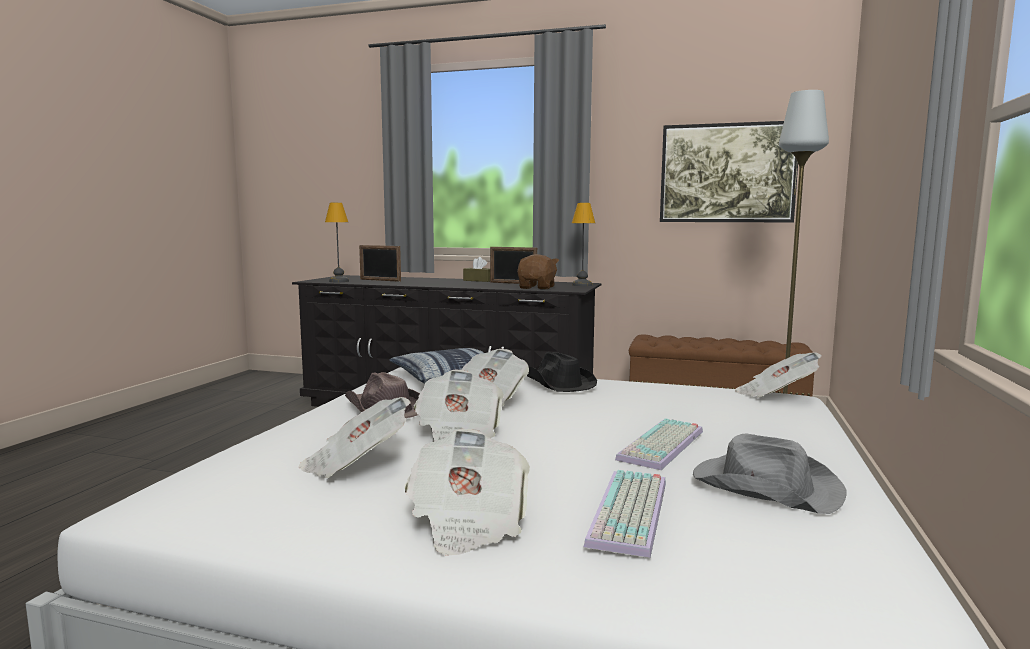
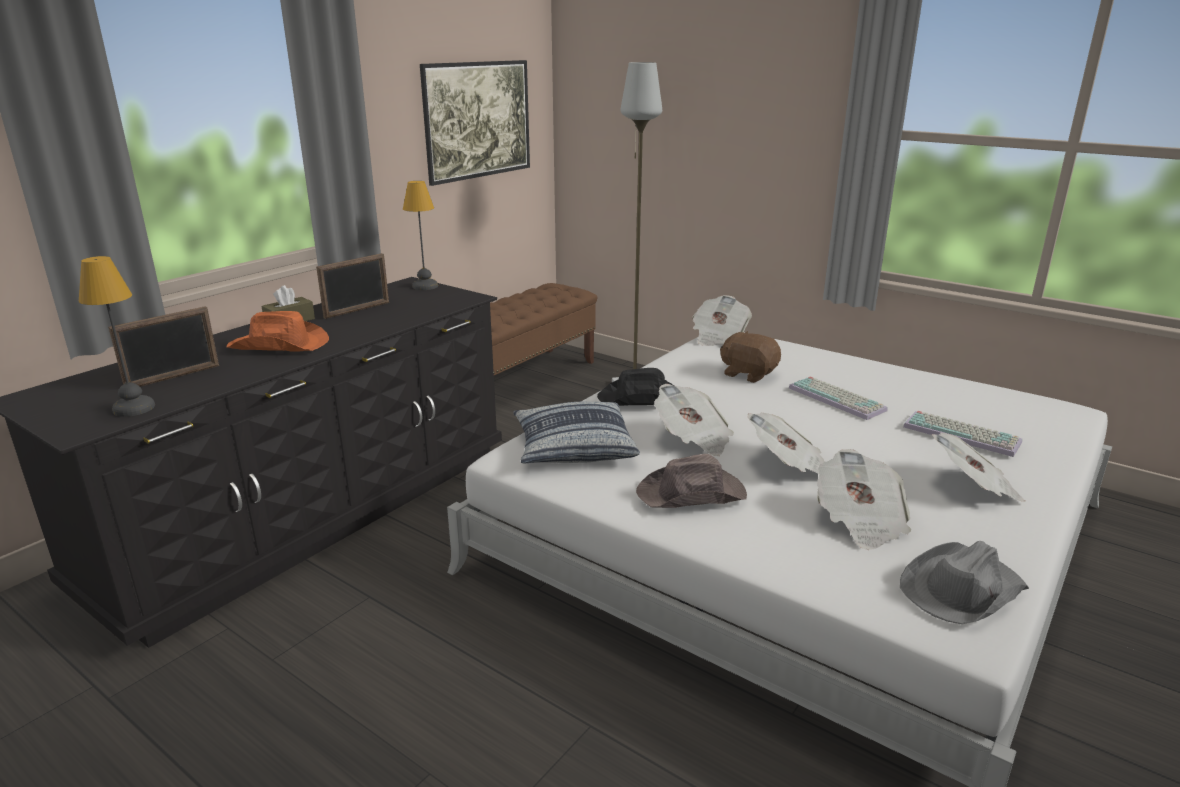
camera: 70 degrees left, 15 degrees up
(437, 282) = (280, 345): none -> orange hat
(537, 288) = (428, 307): brown plush toy -> brown plush toy (748, 374)
(764, 486) = (922, 391): grey hat -> grey hat (961, 590)

